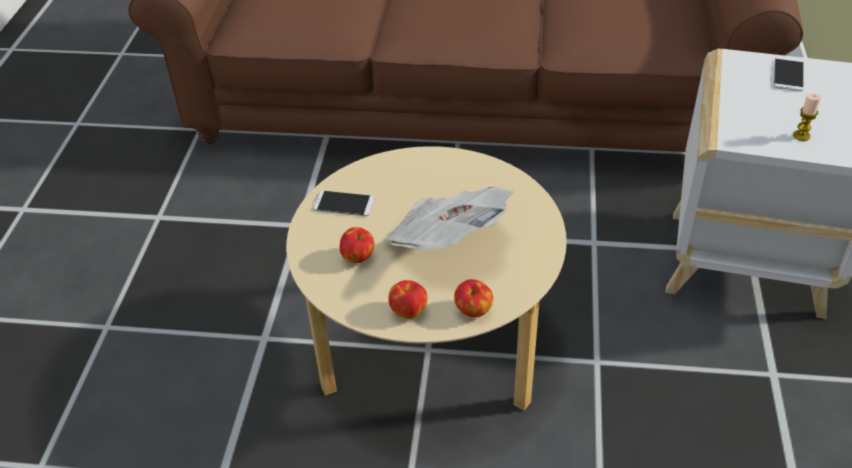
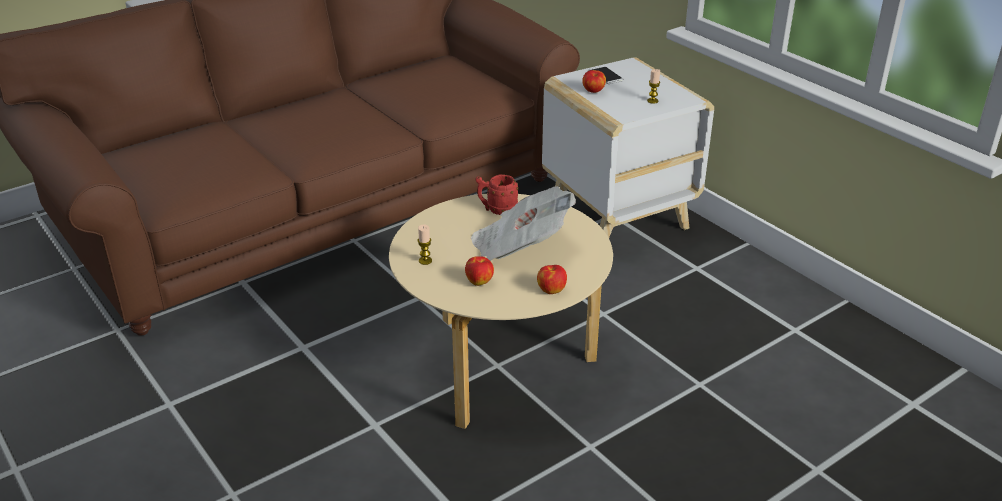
camera: 45 degrees left, 10 degrees down
(343, 204) = (425, 261): phone -> candle
(473, 311) = (586, 270): apple -> apple (593, 91)
(483, 184) = (496, 209): none -> red mug

